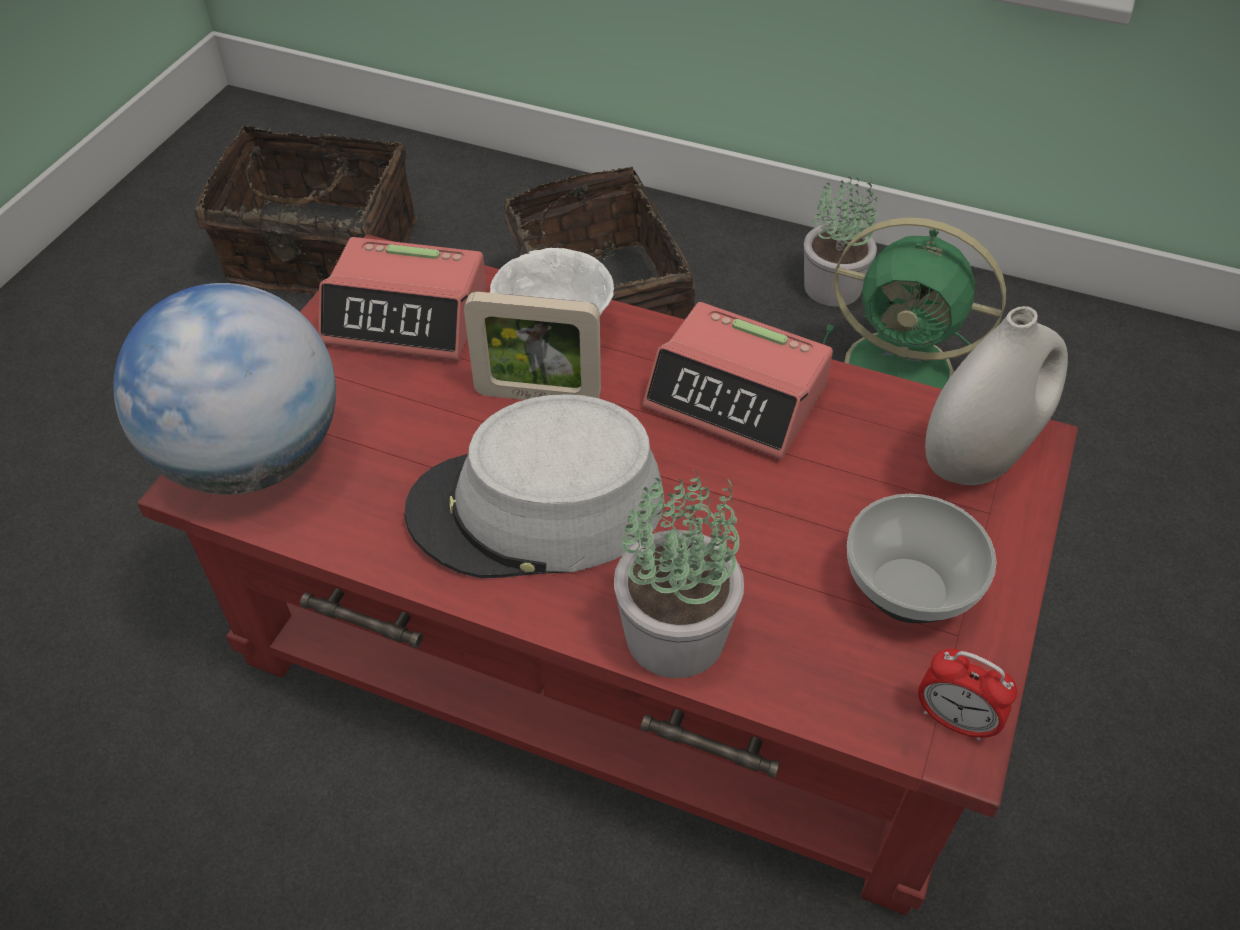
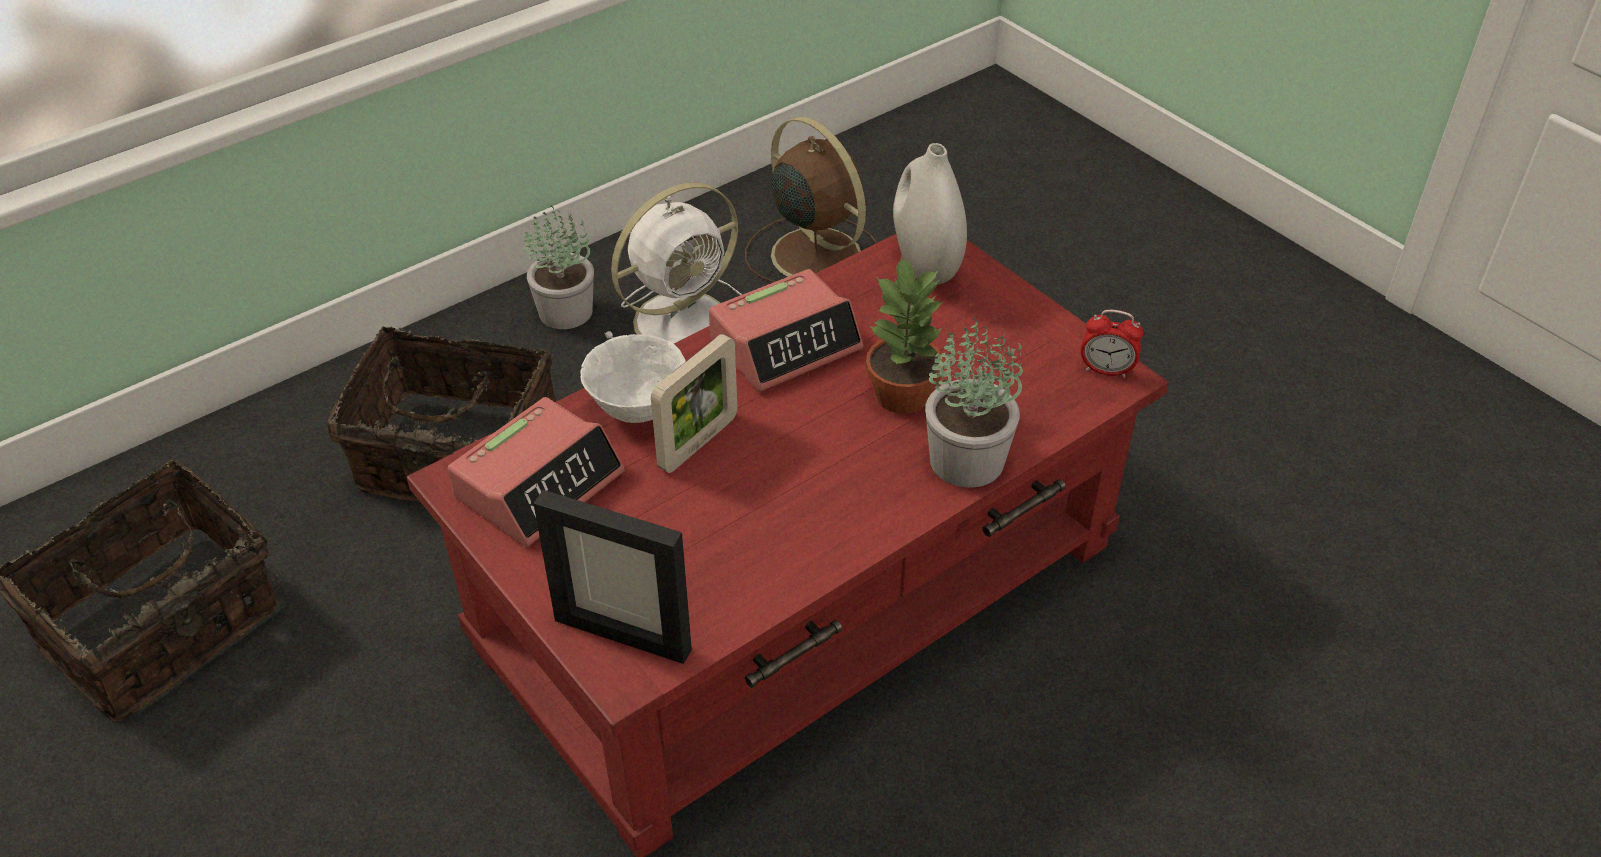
camera: 60 degrees left, 5 degrees down
(252, 458) = (624, 632): globe -> picture frame
(537, 509) = (809, 485): grey hat -> none
(740, 529) = (903, 394): none -> potted plant
(903, 370) = (685, 319): green fan -> white fan
(906, 592) = (1005, 345): bowl -> none
(954, 720) = (1106, 370): alarm clock -> alarm clock turned 45 degrees clockwise
(1100, 419) = (813, 253): none -> brown fan

